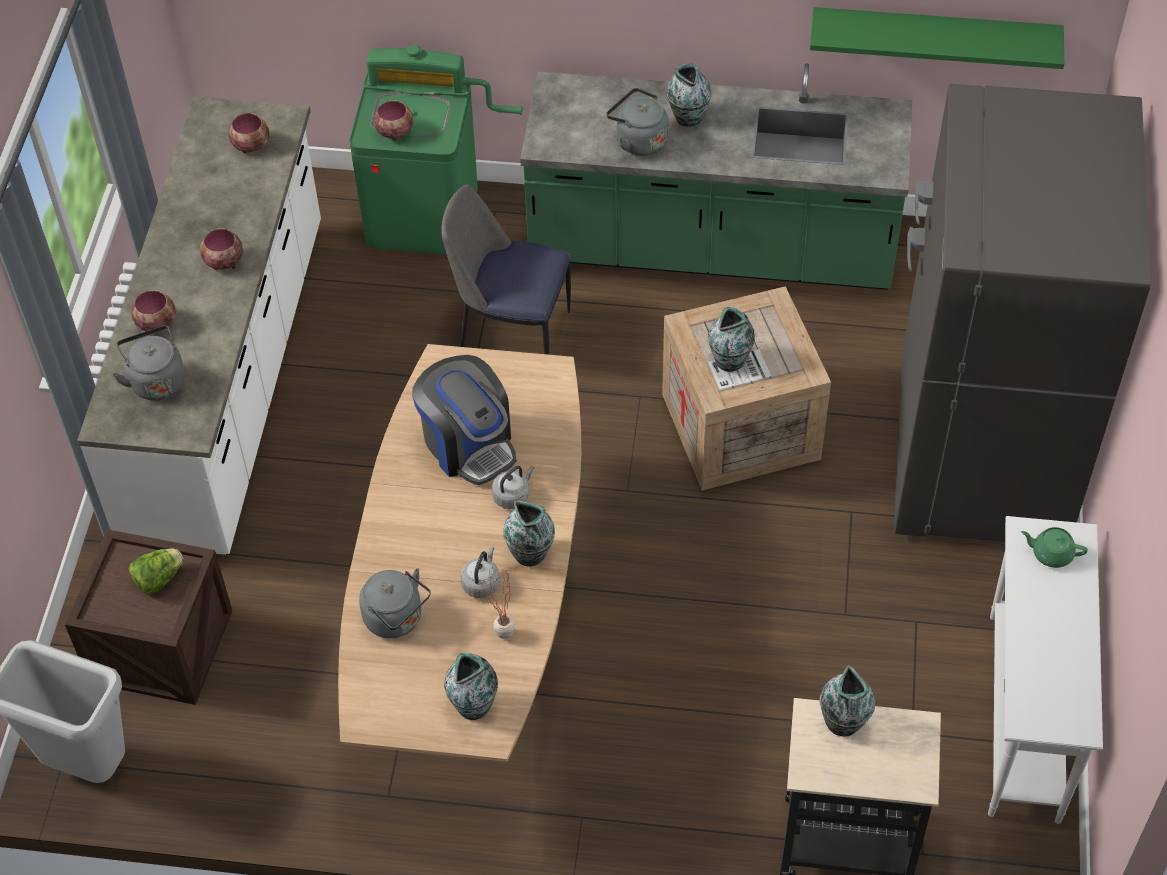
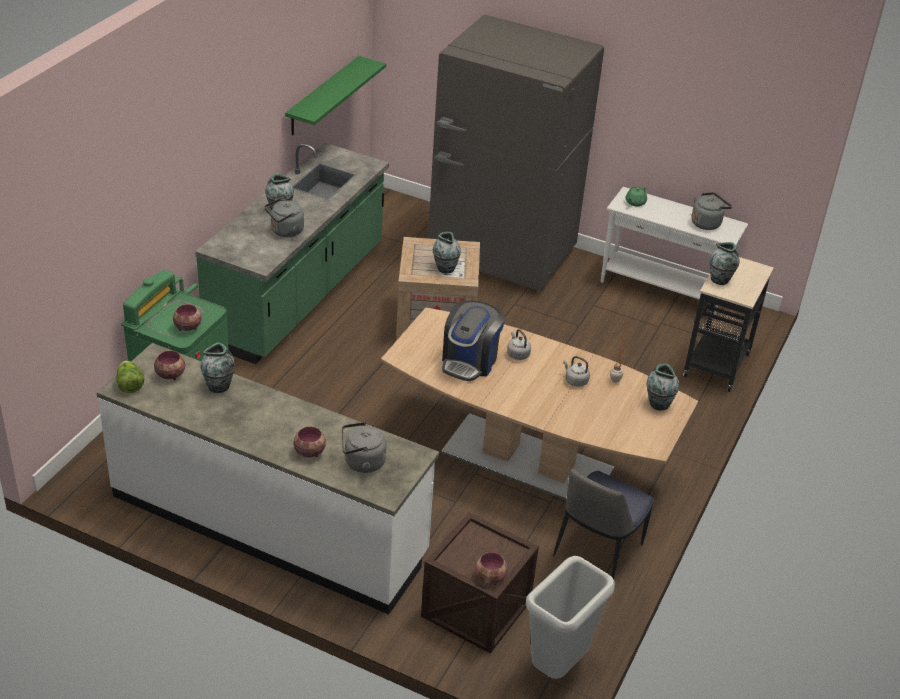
camera: 75 degrees left, 15 degrees down
(159, 579) = (477, 546): lettuce -> lettuce (129, 385)
(223, 262) = (273, 410): bowl -> bowl (490, 578)
(396, 619) = (587, 419): grey kettle -> grey kettle (707, 223)
(468, 444) = (470, 361): coffee machine -> coffee machine turned 135 degrees clockwise
(511, 332) = (308, 388): chair -> chair (596, 552)
(530, 554) = (562, 358): vase -> vase (219, 386)

